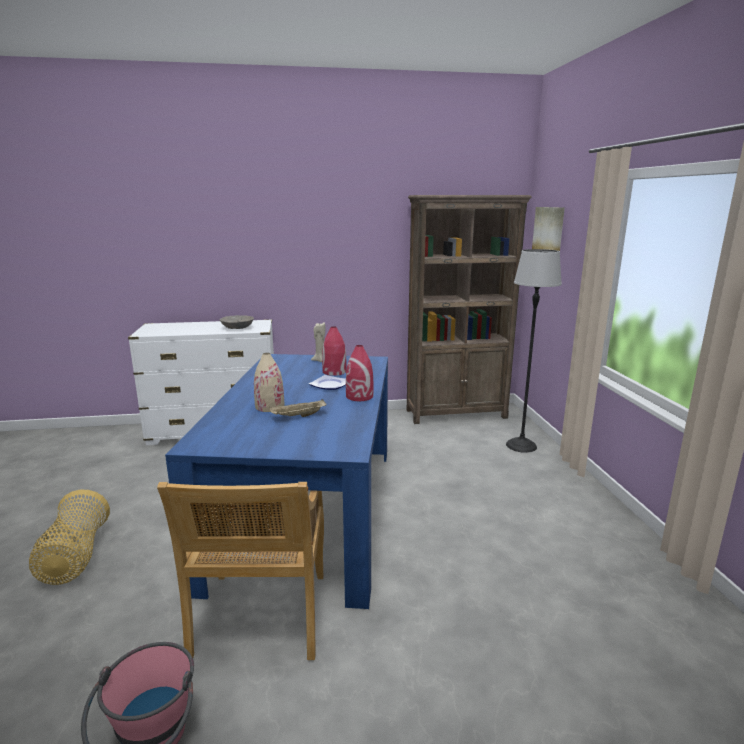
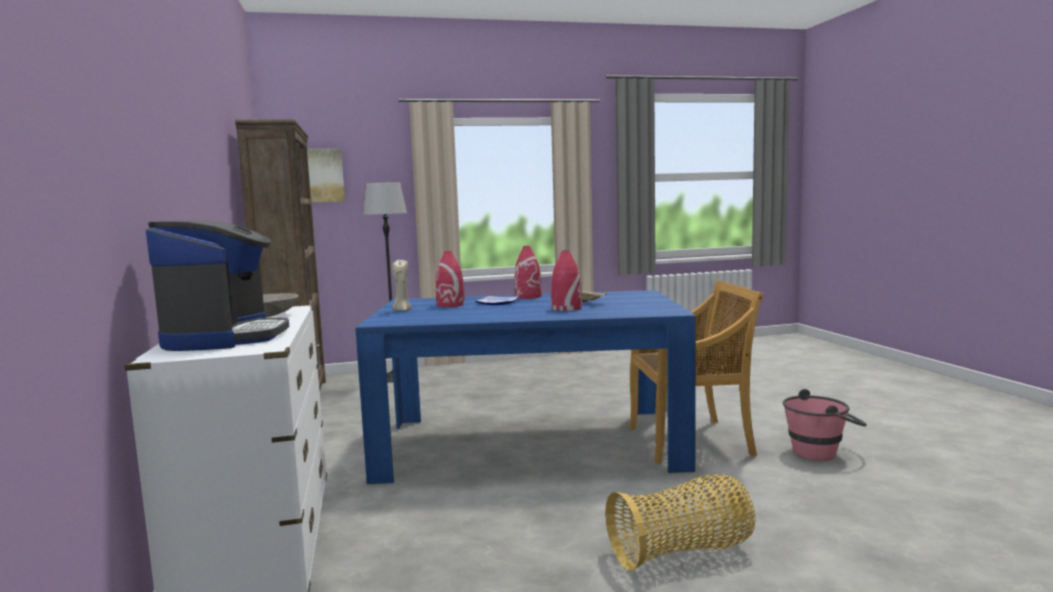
camera: 95 degrees left, 10 degrees down
(179, 328) = (225, 337): none -> coffee machine
(270, 406) = (566, 308): beige vase -> red vase

